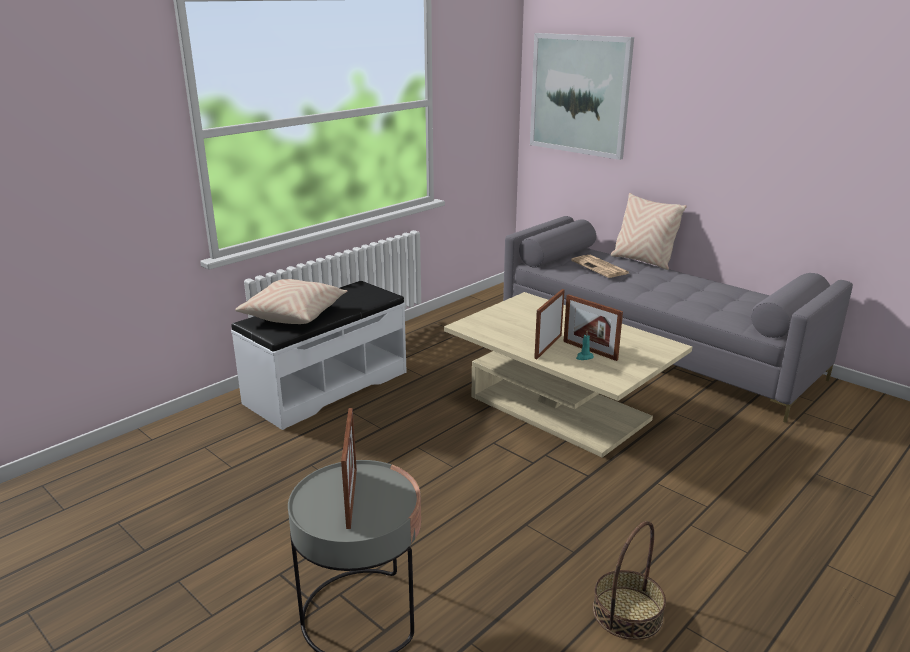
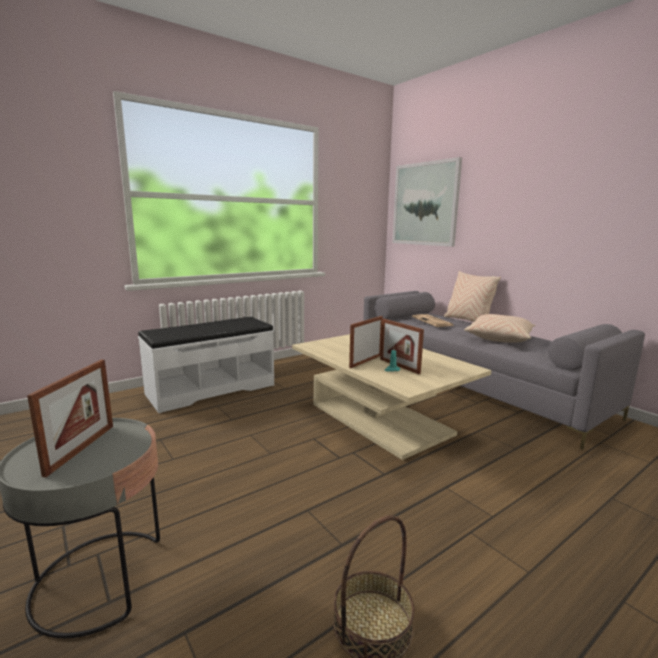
camera: 10 degrees right, 10 degrees down
(294, 314) = (186, 329): beige pillow -> beige pillow (499, 338)

